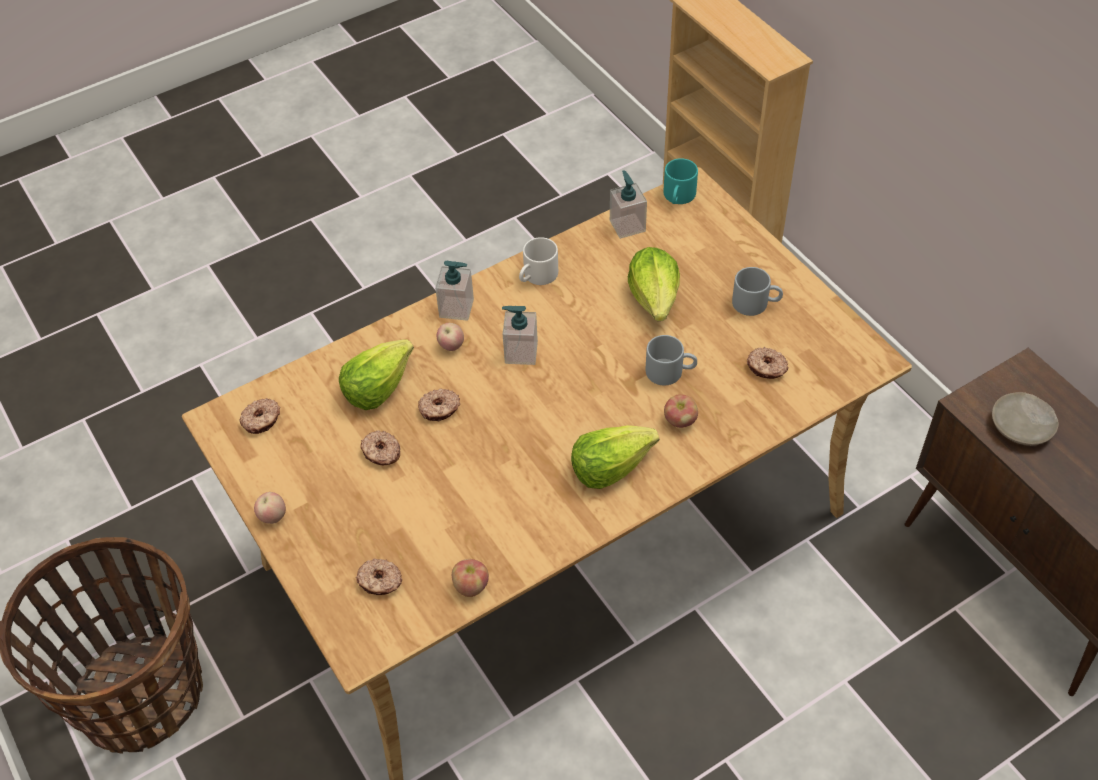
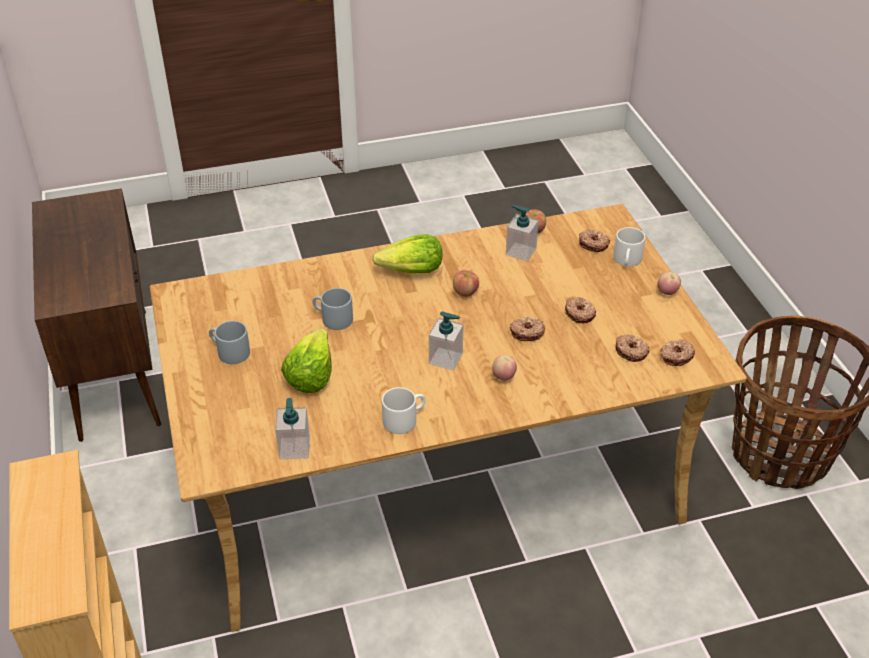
camera: 165 degrees left, 10 degrees down
(329, 561) = (627, 261): none -> white mug
(377, 386) = (575, 360): lettuce -> none
(456, 308) = (489, 408): soap dispenser -> soap dispenser (520, 251)
(679, 197) = (226, 465): turquoise mug -> none
(680, 421) = (345, 286): apple -> apple (465, 292)
(766, 368) = (257, 305): donut -> donut (631, 351)
(1022, 426) = (96, 274): beige plate -> none

